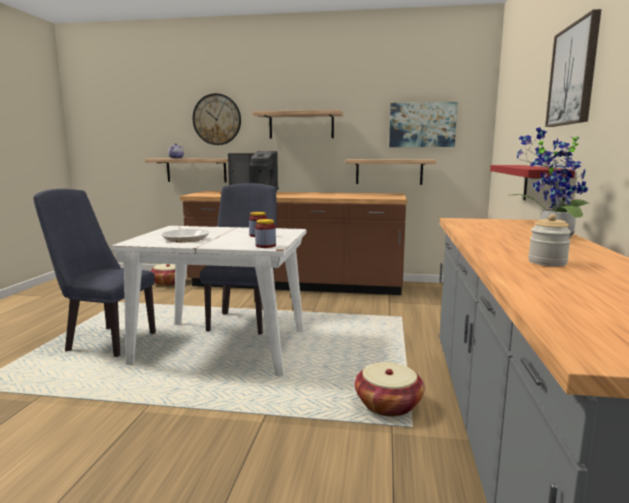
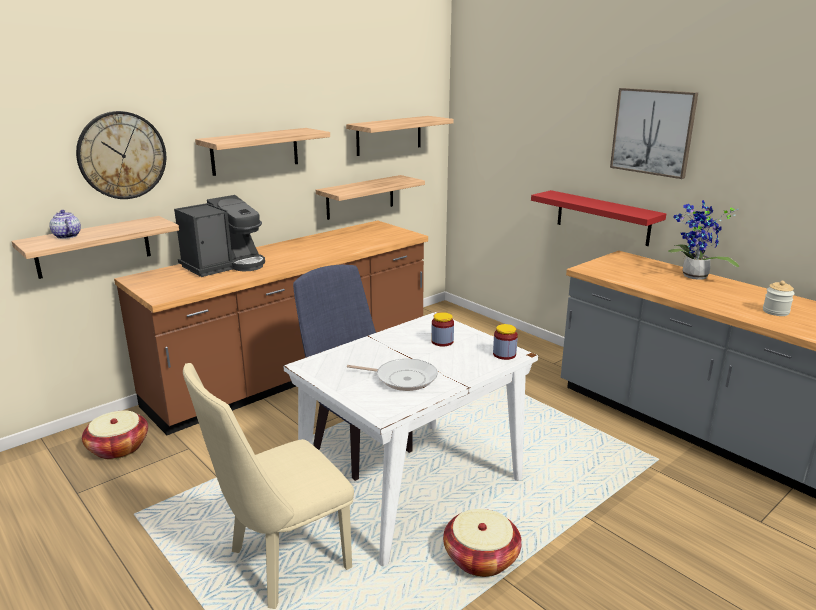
camera: 50 degrees left, 10 degrees up
(105, 341) = (281, 564): blue chair -> beige chair
(388, 404) = (618, 453): basket -> basket (481, 558)
(422, 125) = (389, 135): picture -> shelf

